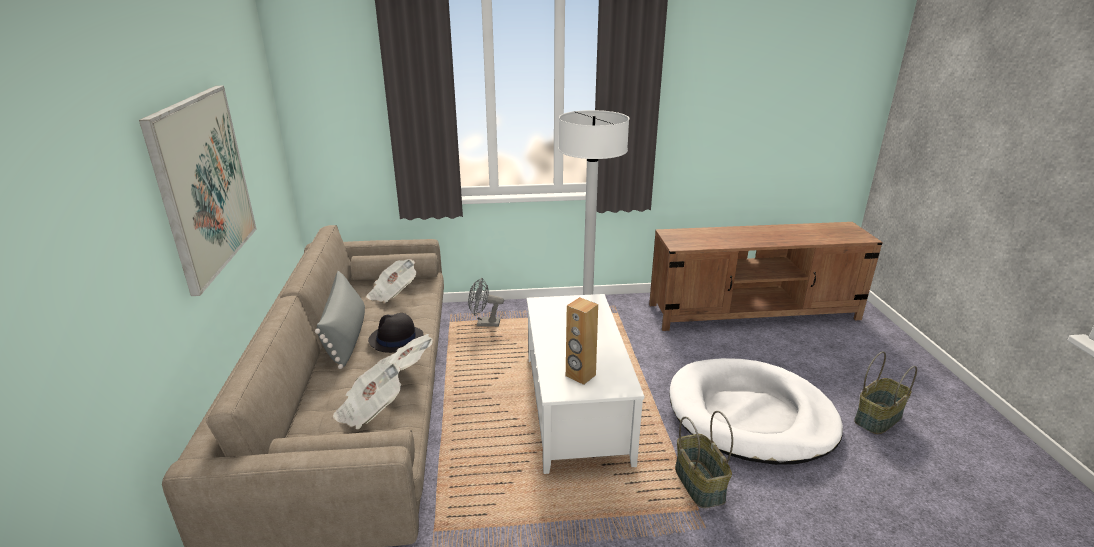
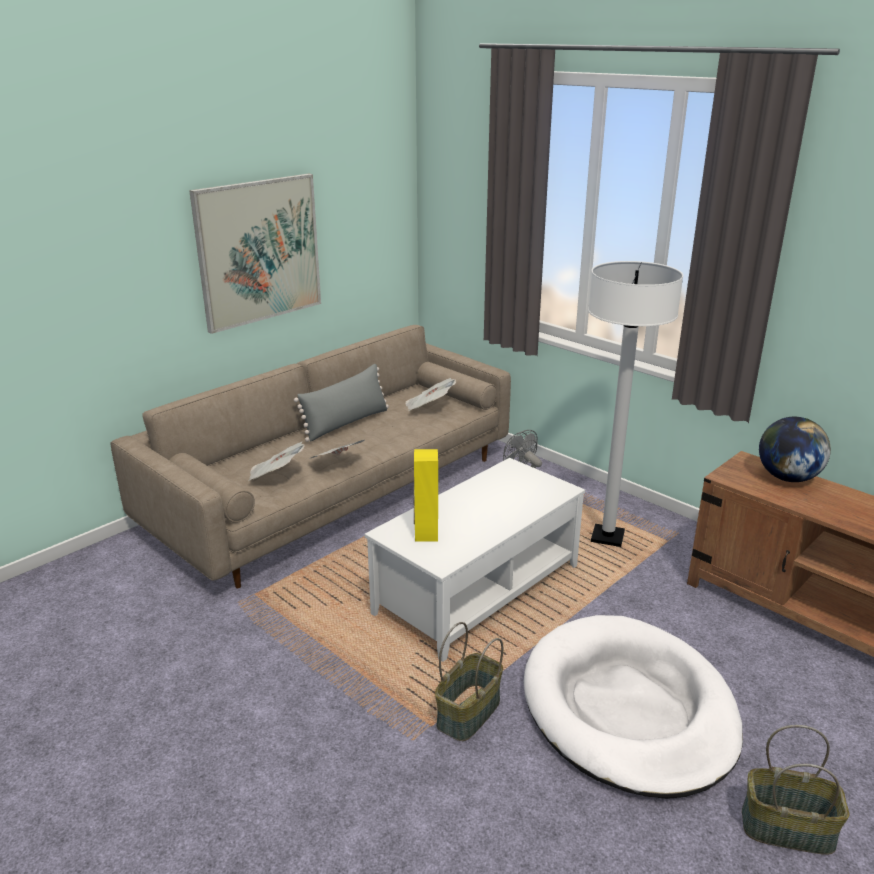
camera: 50 degrees right, 0 degrees up
(396, 339) = (370, 440): black hat -> none
(580, 375) = (426, 534): brown speaker -> yellow speaker
(699, 233) = (787, 478): none -> globe

